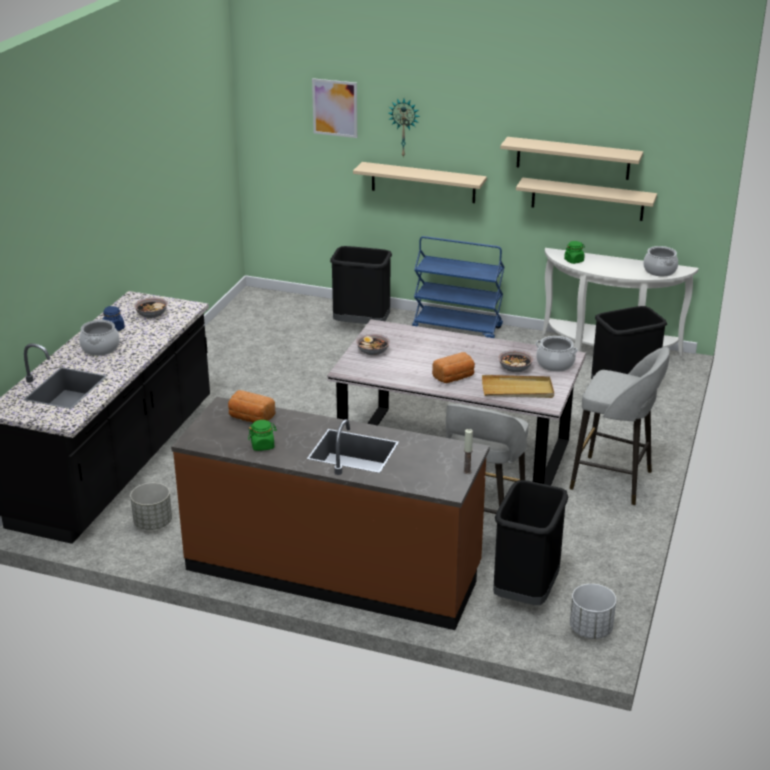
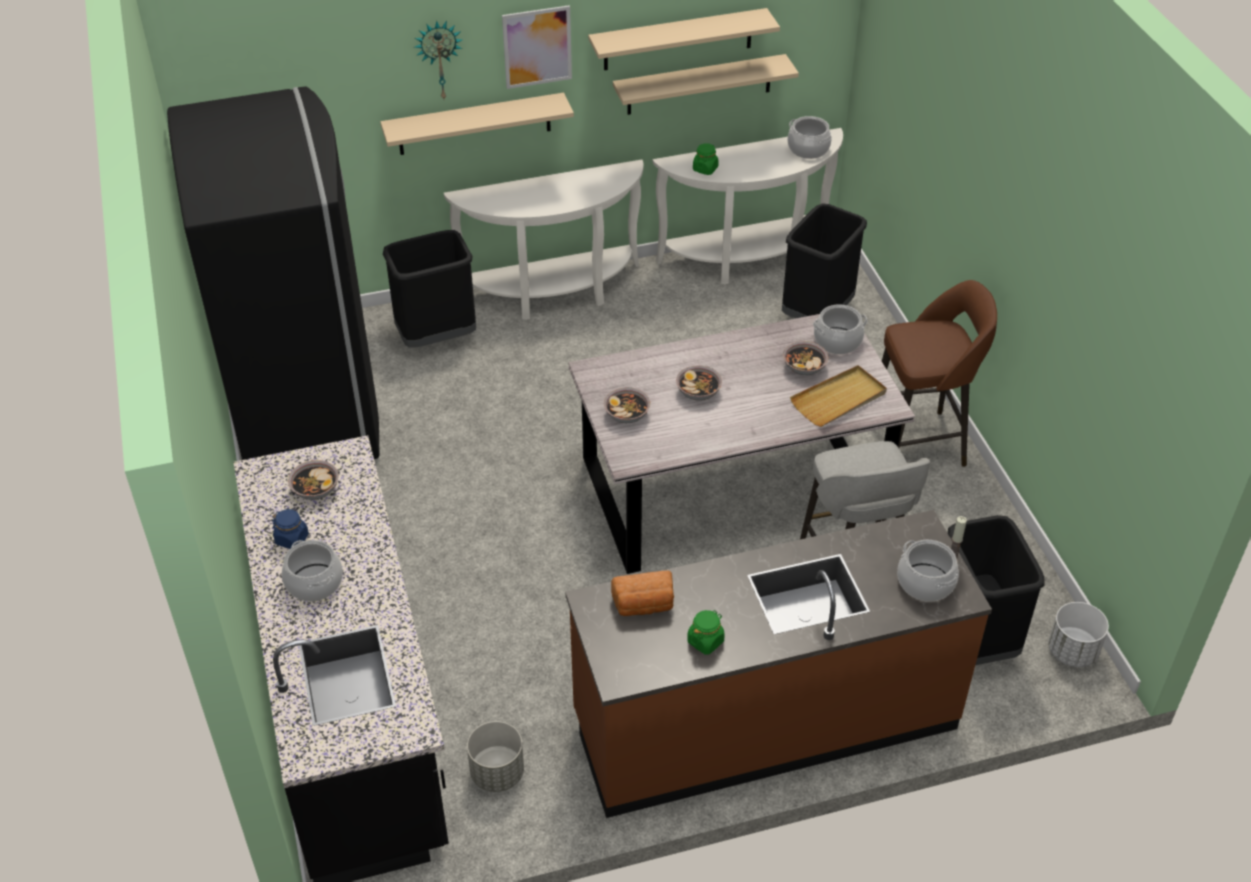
camera: 35 degrees left, 15 degrees up
(250, 331) = (305, 409): none -> black fridge
(335, 108) = (329, 59): picture -> picture (537, 47)
(430, 356) = (698, 392): none -> bowl
(434, 474) = (926, 582): none -> cooking pot
(454, 377) = (757, 413): bread -> none
(457, 329) = (555, 294): blue cart -> white console table
(613, 481) = (918, 443): grey stool -> brown stool

